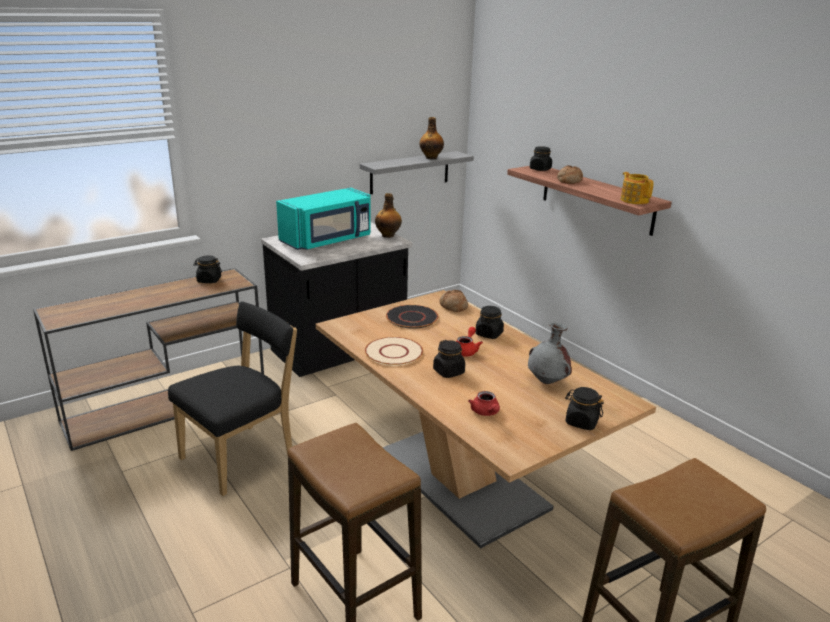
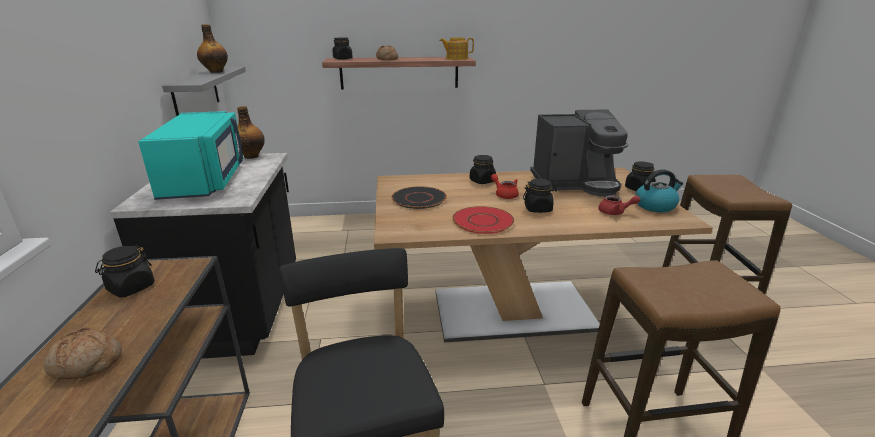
camera: 60 degrees left, 0 degrees up
(394, 352) = (483, 221): beige plate -> red plate
(453, 306) = (416, 180): bread -> bread (86, 364)
(535, 436) = (655, 206): none -> kettle
(547, 381) = (575, 183): grey vase -> coffee machine

